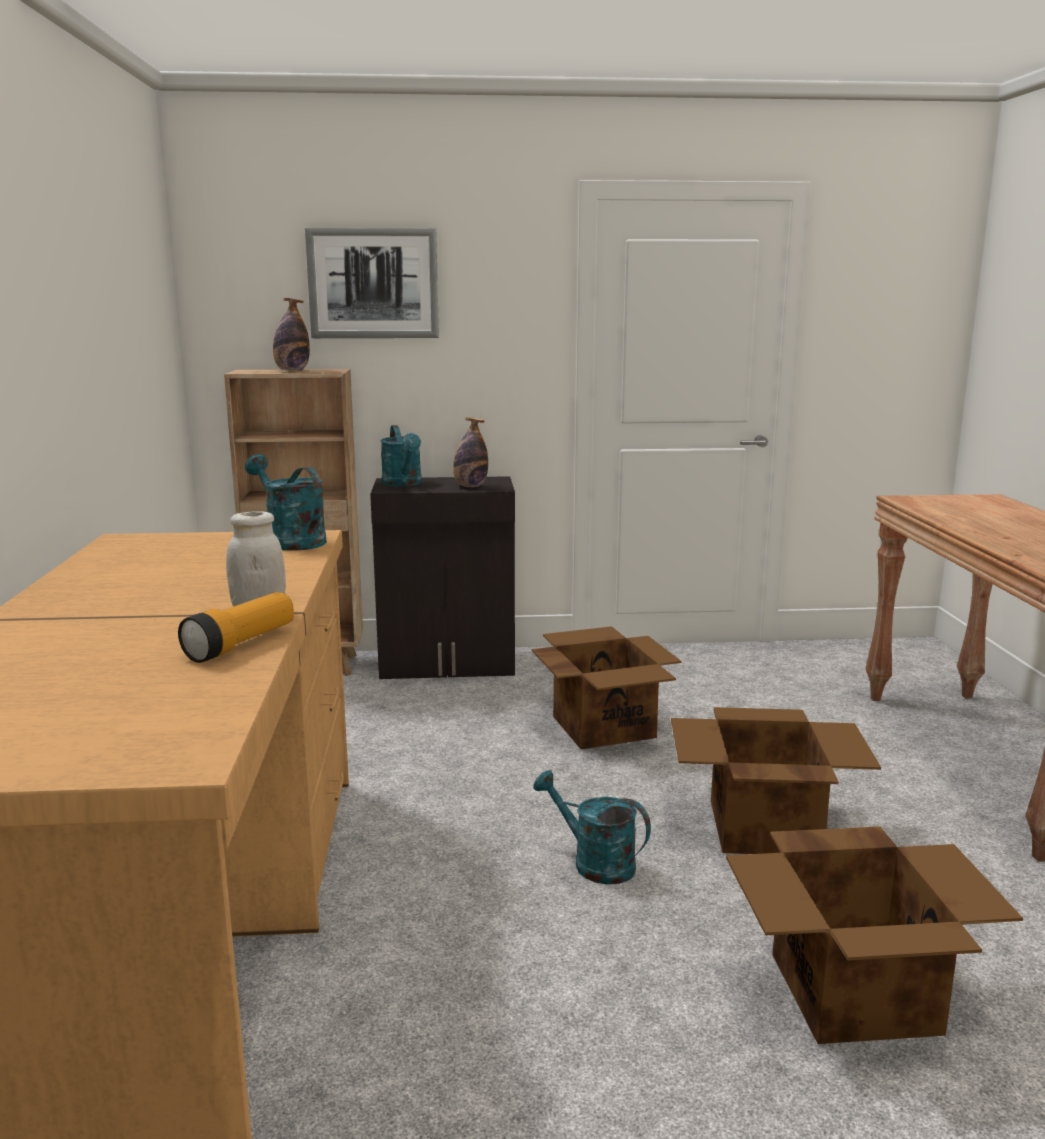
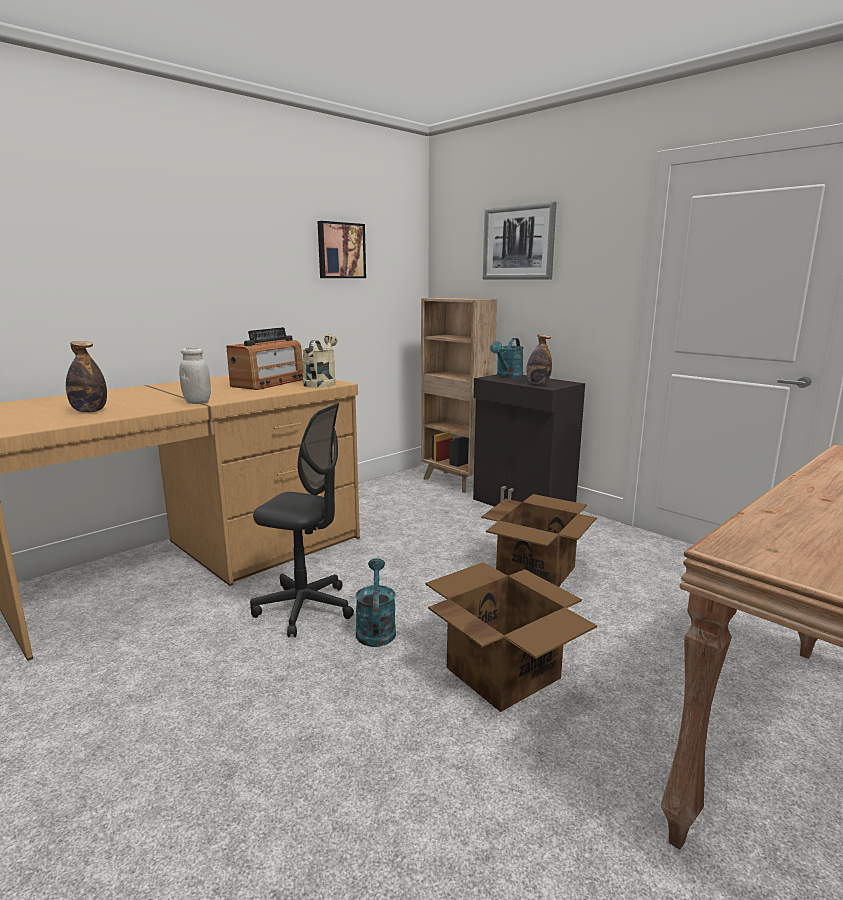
camera: 50 degrees right, 0 degrees up
(115, 297) = (340, 250): none -> picture
(207, 559) = (268, 383): none -> radio
(241, 644) = (150, 409): flashlight -> none
(290, 540) = (321, 383): turquoise watering can -> beige watering can
(292, 371) = (459, 298): bottle -> bottle (89, 411)
(478, 893) = (305, 608): none -> black office chair
(857, 993) = (340, 784): cardboard box -> none

